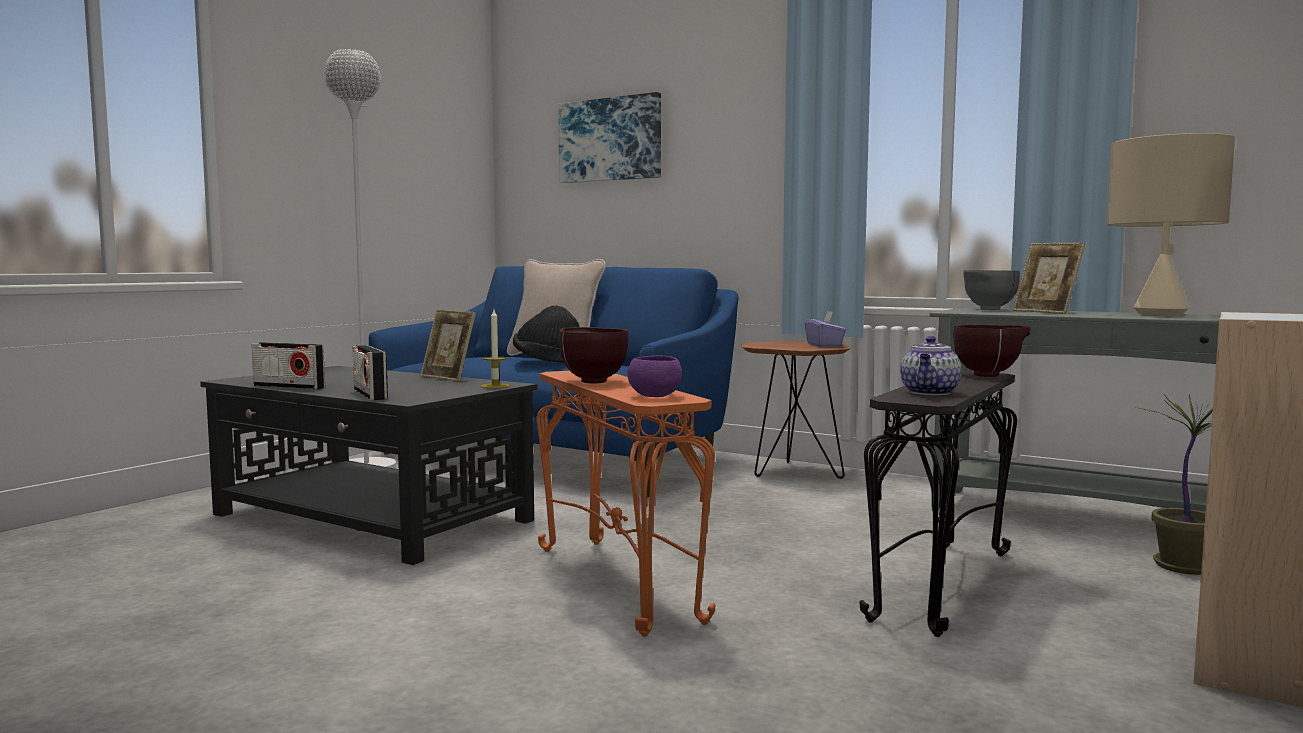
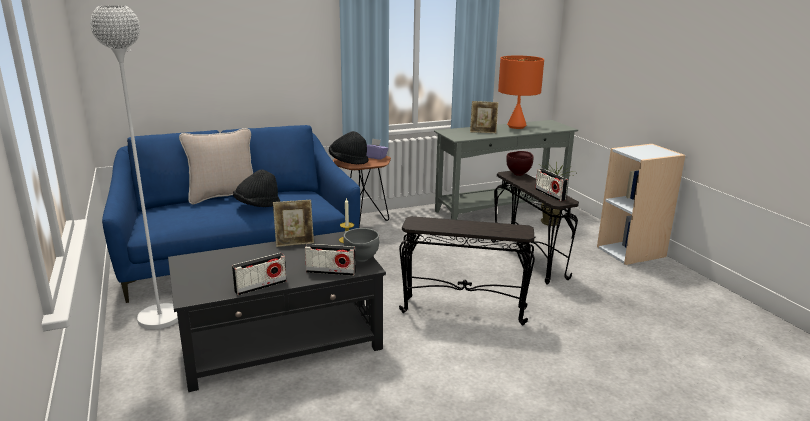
camera: 55 degrees left, 15 degrees up
(592, 381) = (452, 228): brown bowl -> none
(610, 140) = (199, 34): picture -> none
(617, 583) = (463, 311): orange side table -> black side table
(654, 396) = (511, 230): purple bowl -> none
(768, 344) = (348, 161): none -> black hat
(930, 393) = (550, 194): teapot -> radio
(988, 309) = (454, 131): grey bowl -> grey bowl (361, 260)
(1160, 314) = (516, 127): beige table lamp -> orange table lamp

